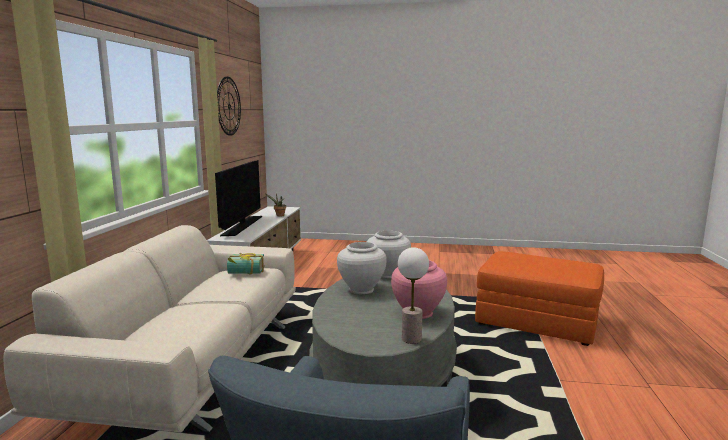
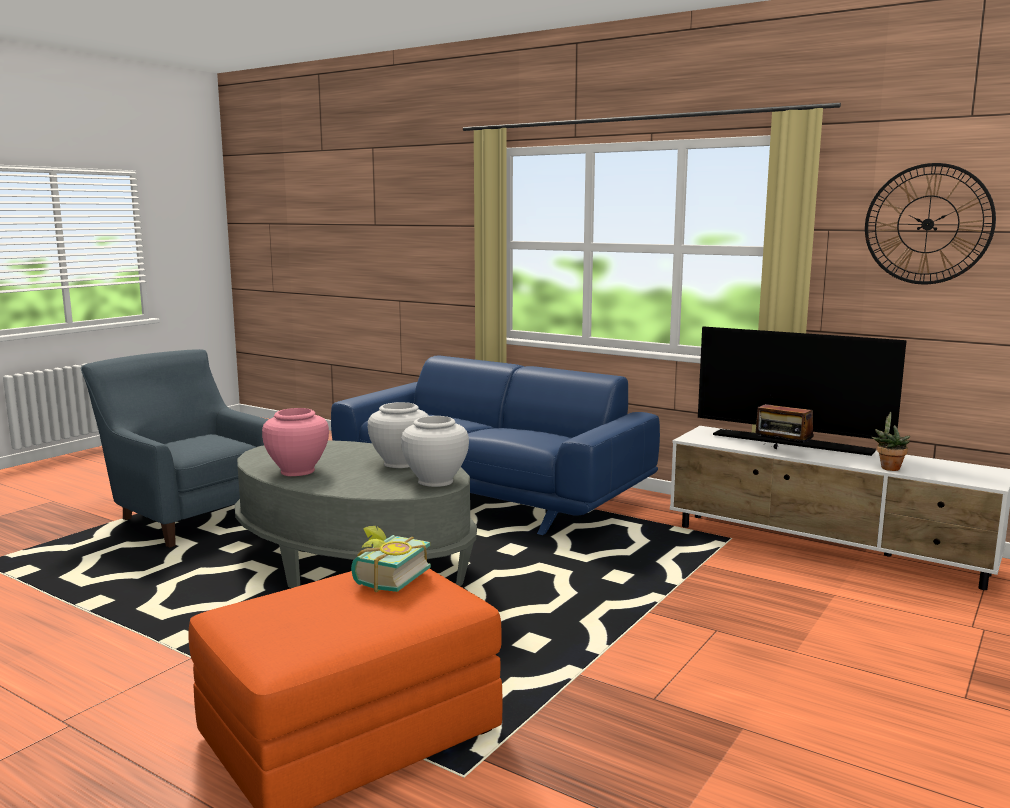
camera: 115 degrees right, 0 degrees up
(192, 364) = (491, 494): beige sofa -> blue sofa
(245, 273) = (533, 436): book -> book (385, 577)
(262, 226) = (782, 452): none -> radio
(411, 339) = (254, 460): table lamp -> none

